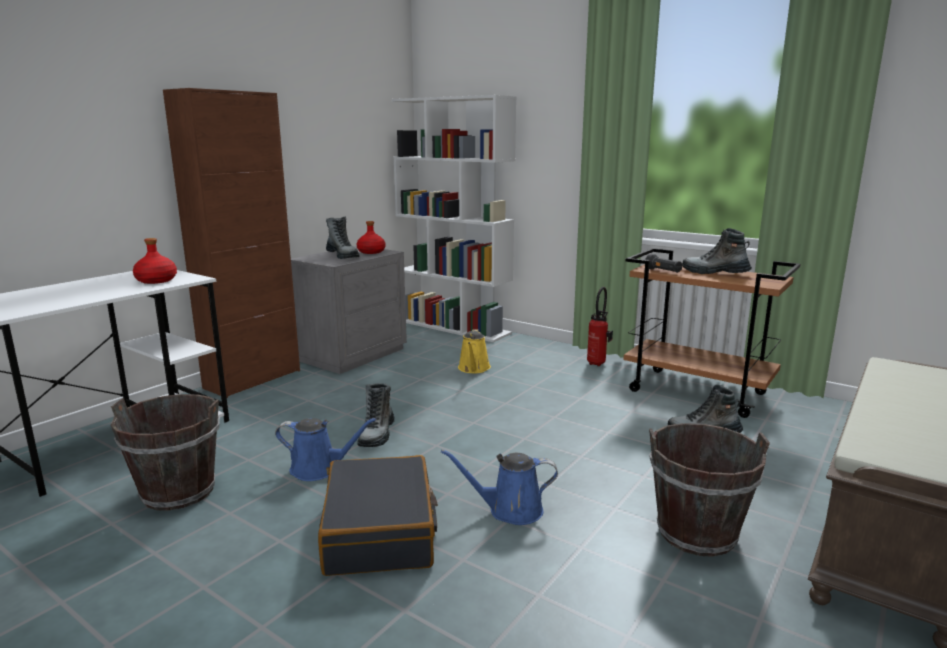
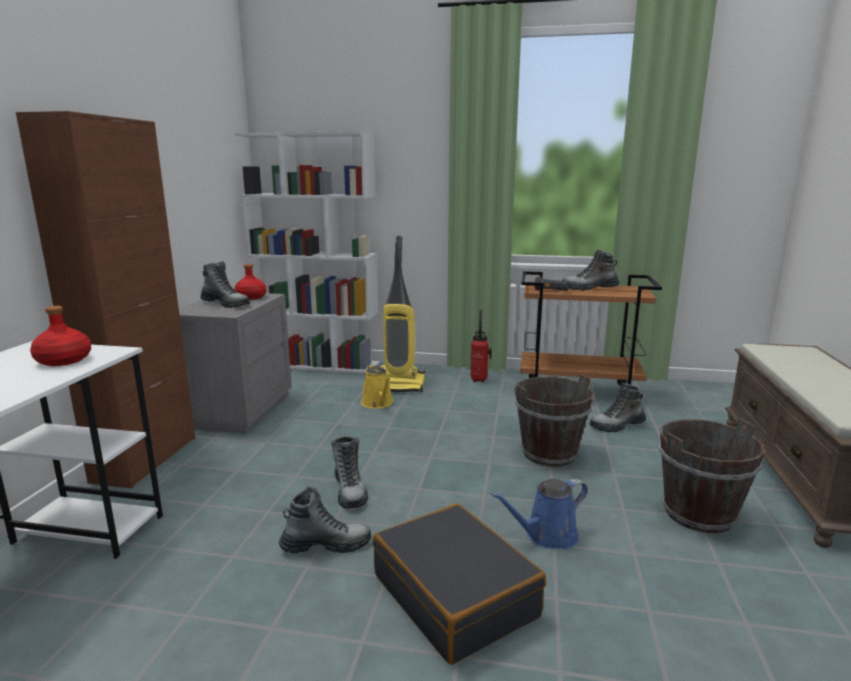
camera: 25 degrees left, 0 degrees up
(178, 492) = (180, 623): brown bucket -> brown bucket (549, 454)
(319, 469) = (326, 545): blue watering can -> boot
(509, 356) = (398, 385): none -> vacuum cleaner

